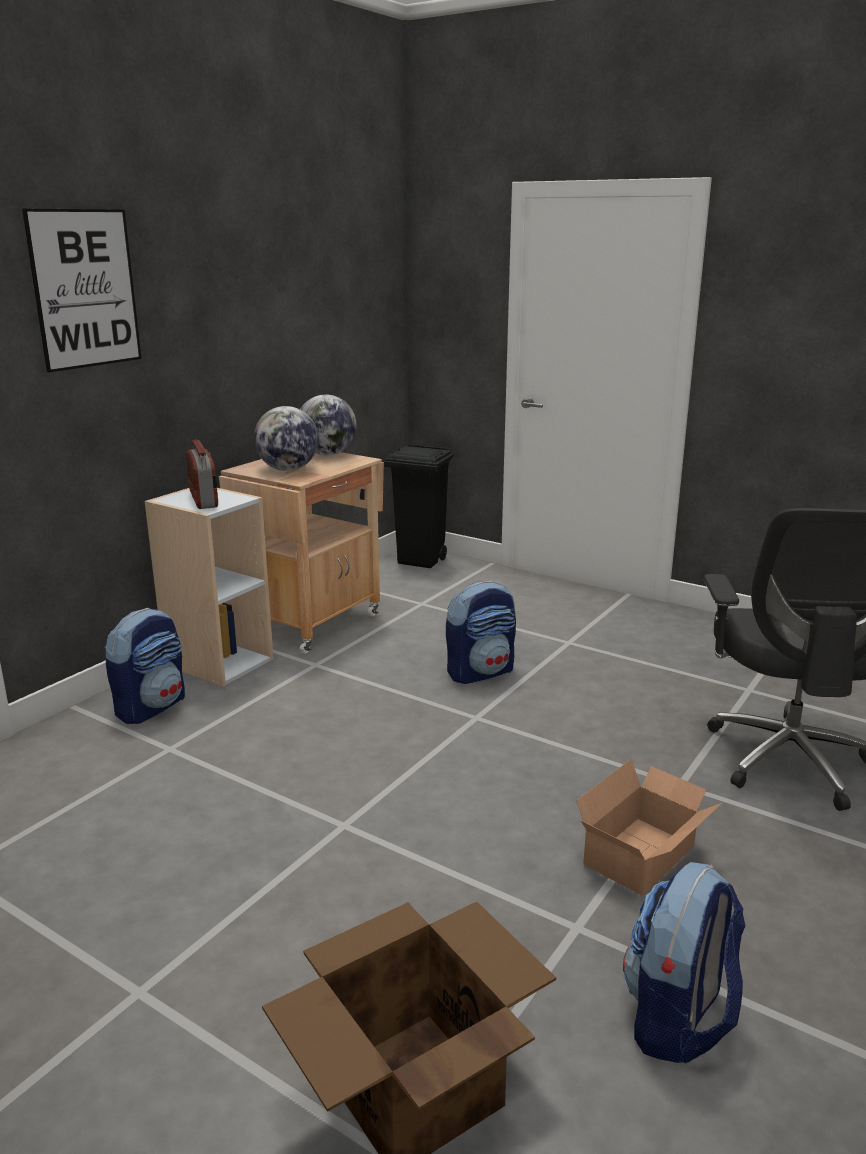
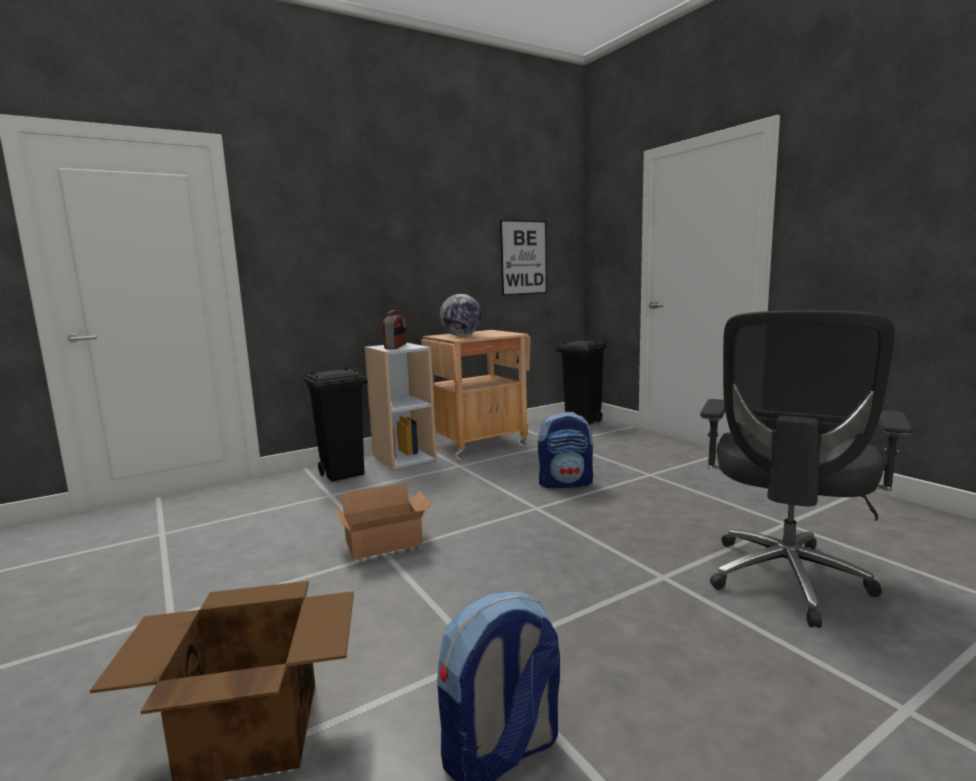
camera: 25 degrees right, 10 degrees down
(85, 289) = (331, 214): picture -> picture (523, 257)
(151, 707) = (343, 474): backpack -> black trash can
(327, 454) = (498, 332): globe -> none
(644, 856) = (586, 620): cardboard box -> cardboard box (386, 543)

